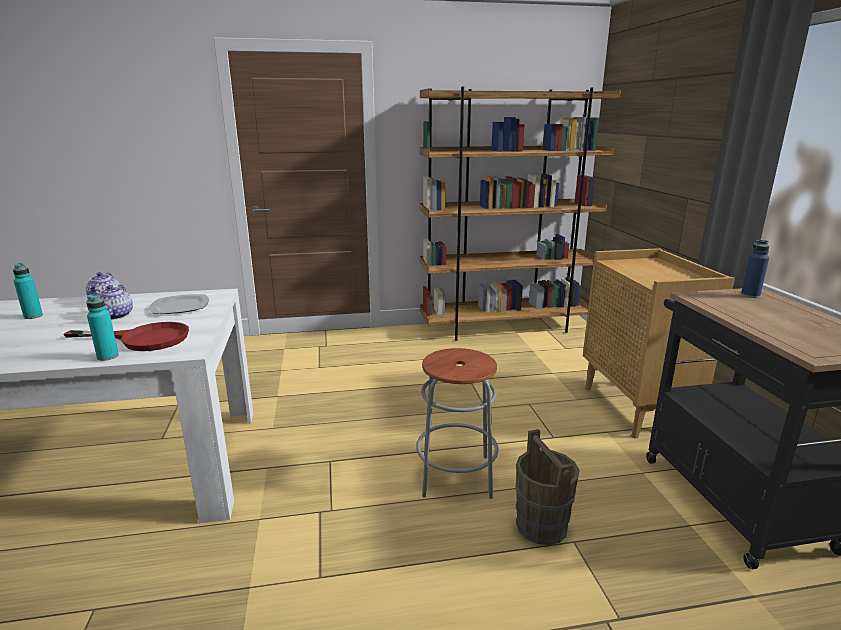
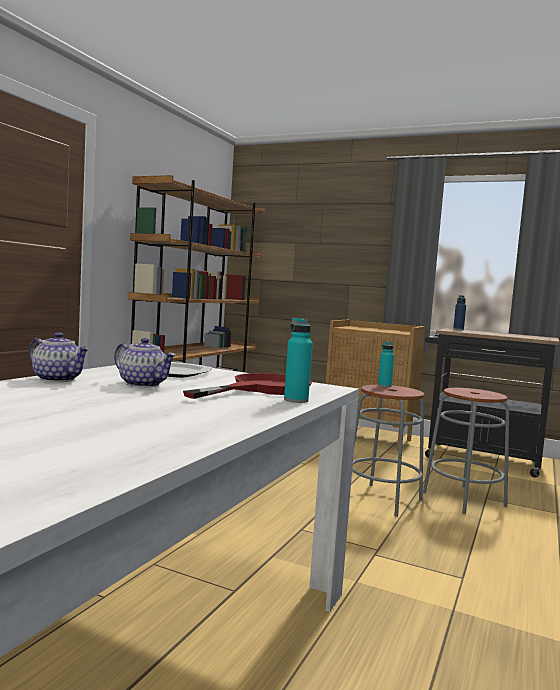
camera: 55 degrees left, 15 degrees down
(33, 316) = (31, 399): turquoise bottle -> turquoise bottle (384, 386)
(541, 525) = (464, 499): brown bucket -> grey stool

